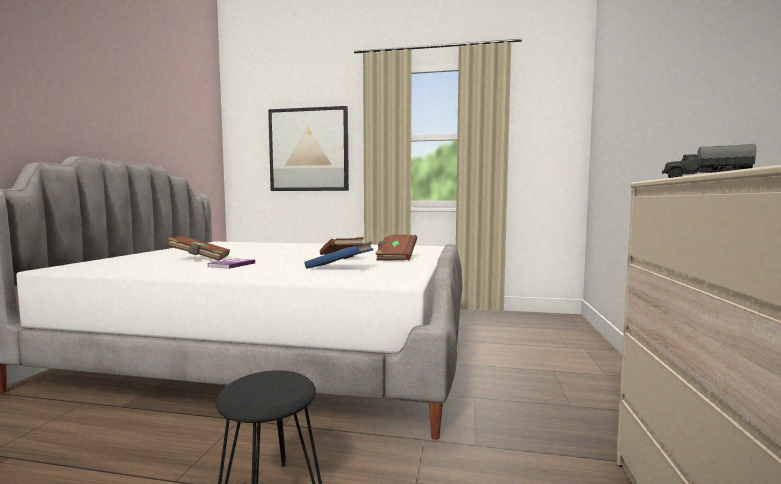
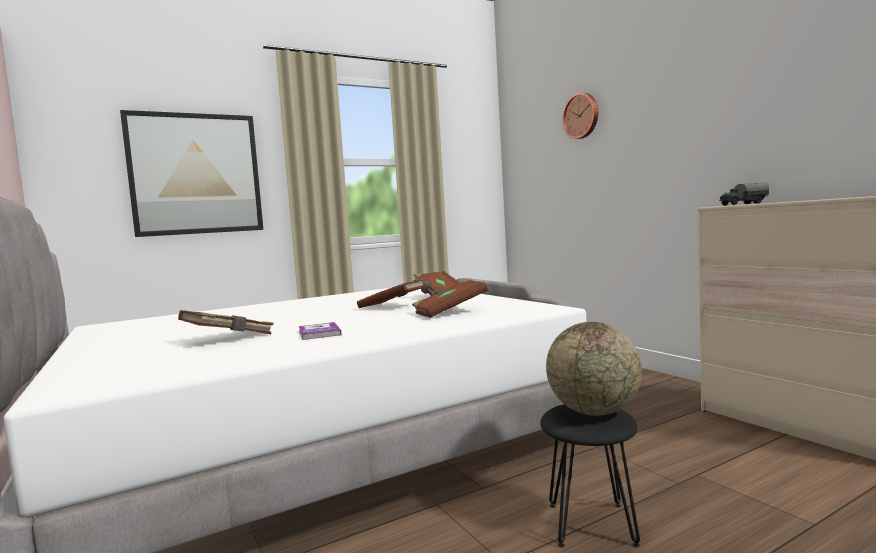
camera: 40 degrees left, 0 degrees up
(272, 386) = (594, 412): none -> globe
(340, 268) = (449, 312): blue book -> brown book
(638, 71) = (581, 116): none -> wall clock

